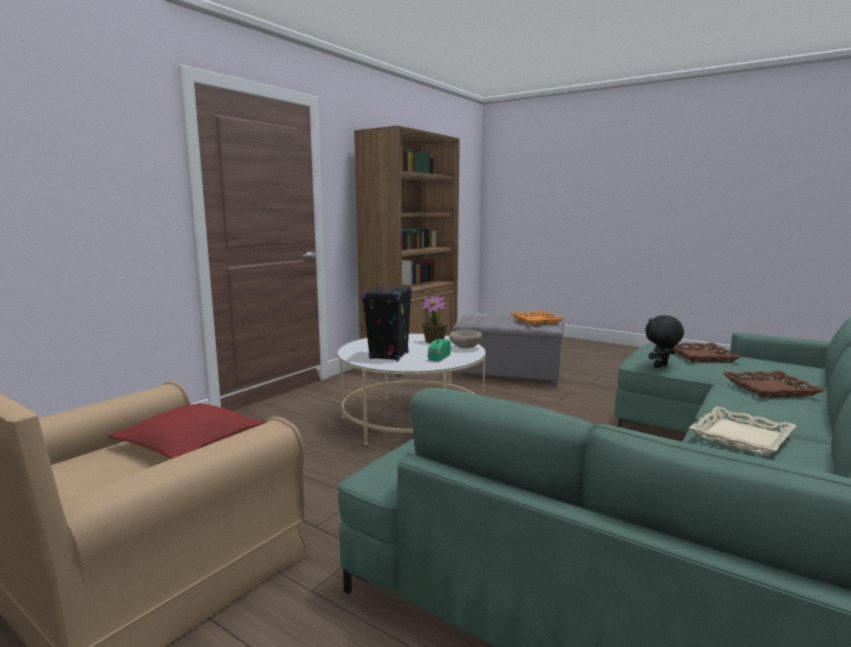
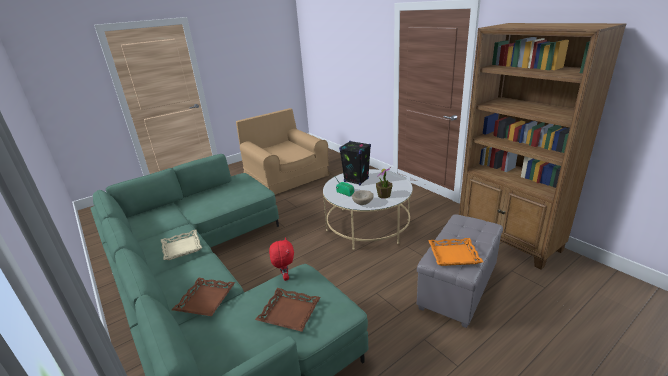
camera: 110 degrees right, 15 degrees up
(191, 444) = (296, 156): red pillow -> none
(661, 367) = (285, 276): black plush toy -> red plush toy

